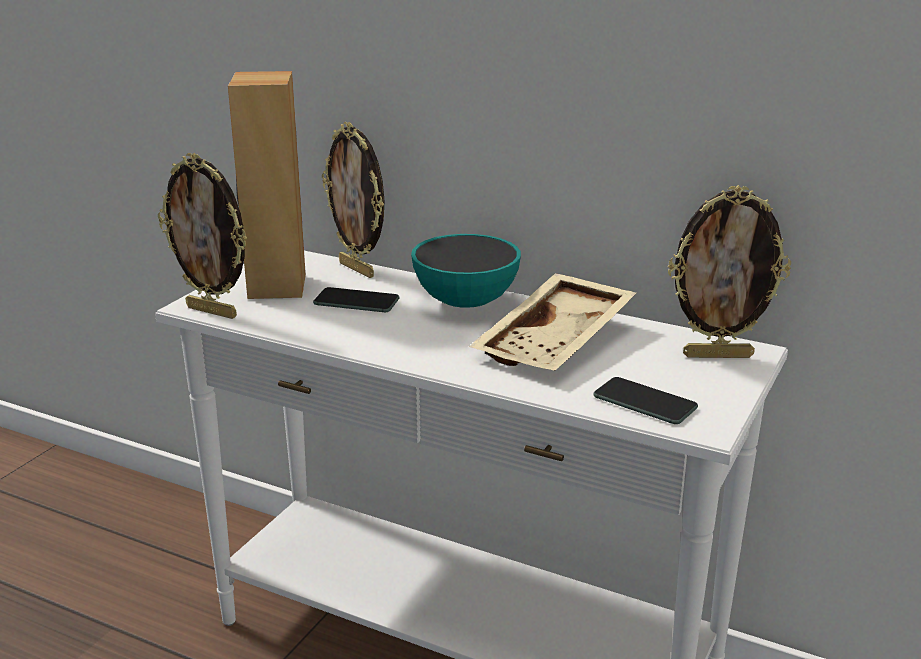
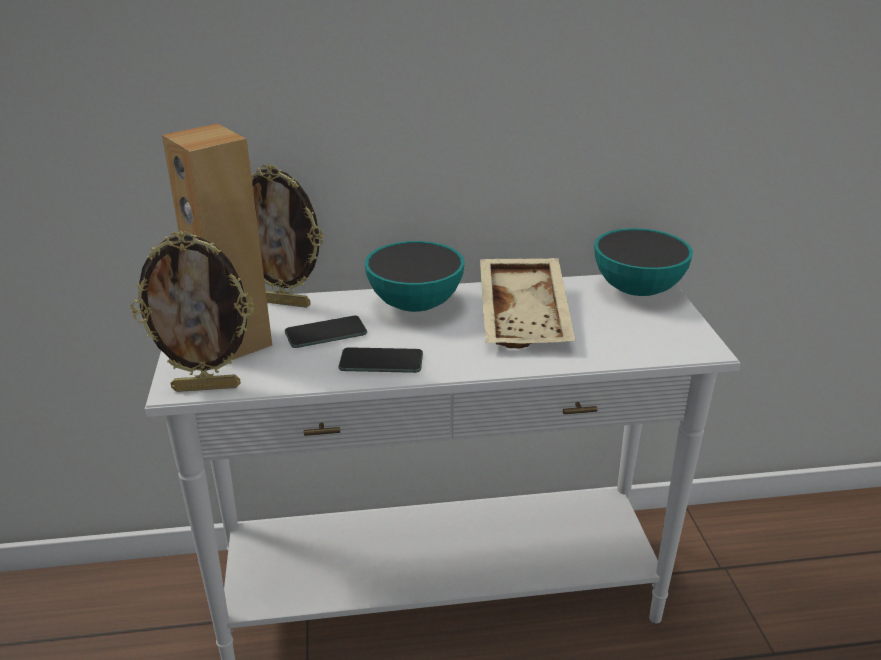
camera: 35 degrees left, 5 degrees up
(644, 402) = (645, 343): phone -> phone (381, 361)
(718, 355) = (637, 290): picture frame -> bowl

